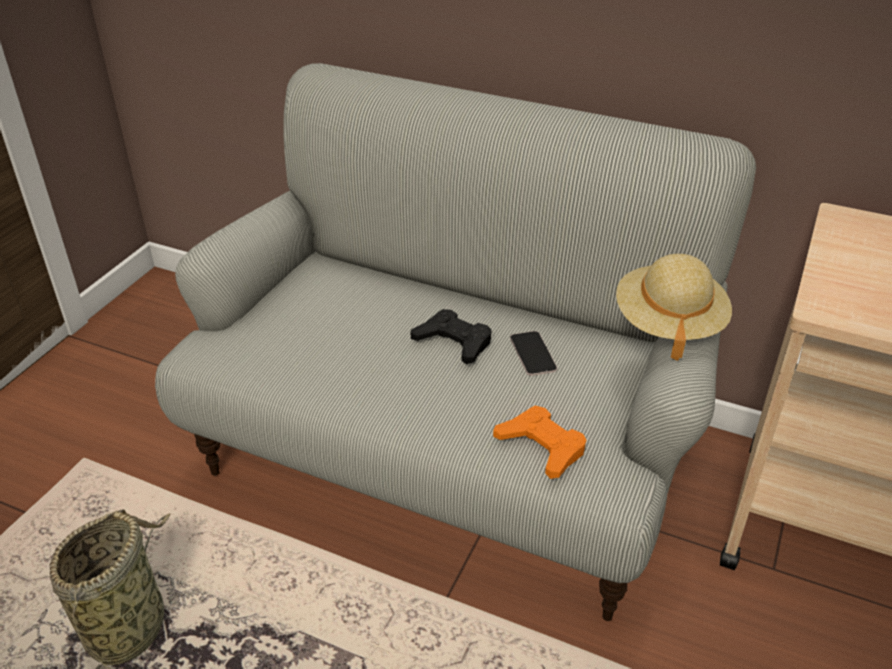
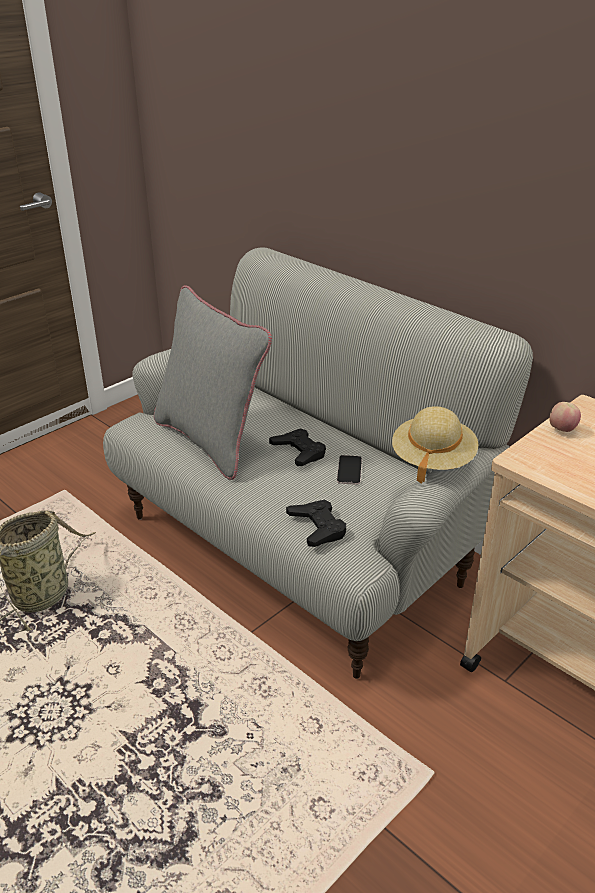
camera: 20 degrees right, 5 degrees down
(326, 352) = (211, 441): none -> grey pillow
(542, 446) = (317, 527): orange game controller -> black game controller
(838, 256) = (562, 430): none -> apple

